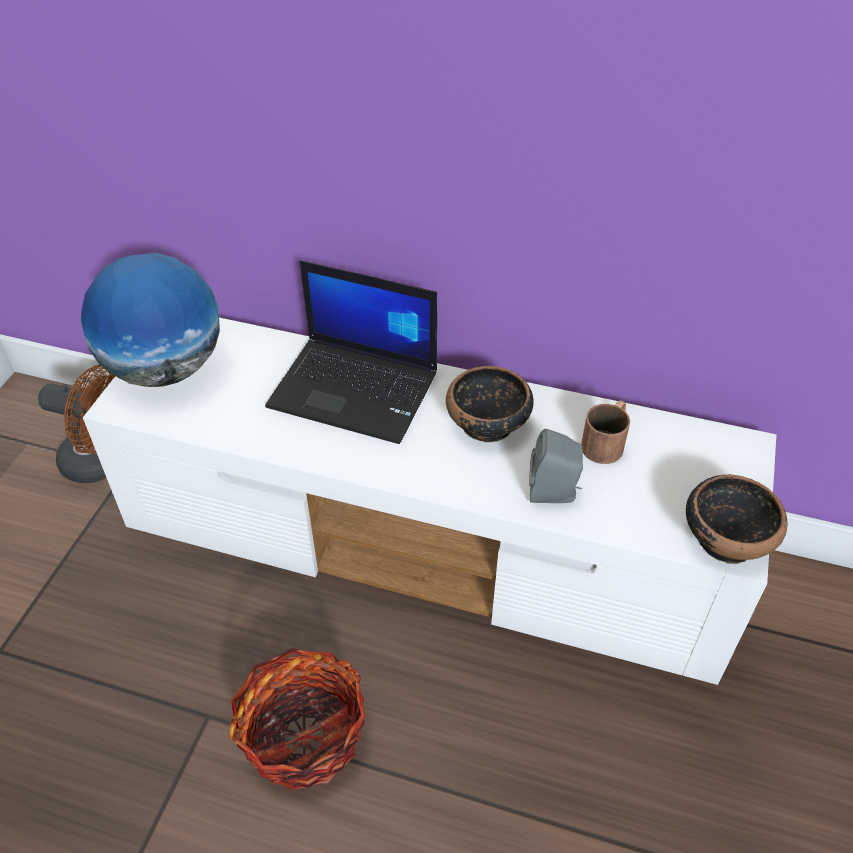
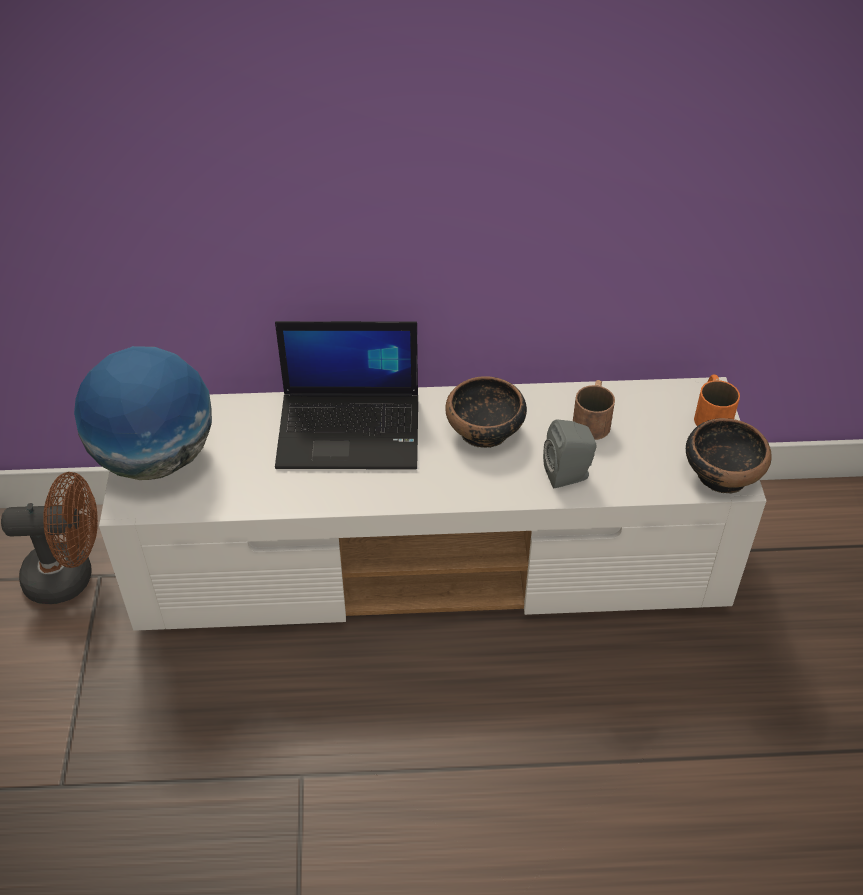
camera: 20 degrees left, 0 degrees up
(304, 735) = (398, 762): basket -> none
(742, 469) = (711, 413): none -> orange mug

